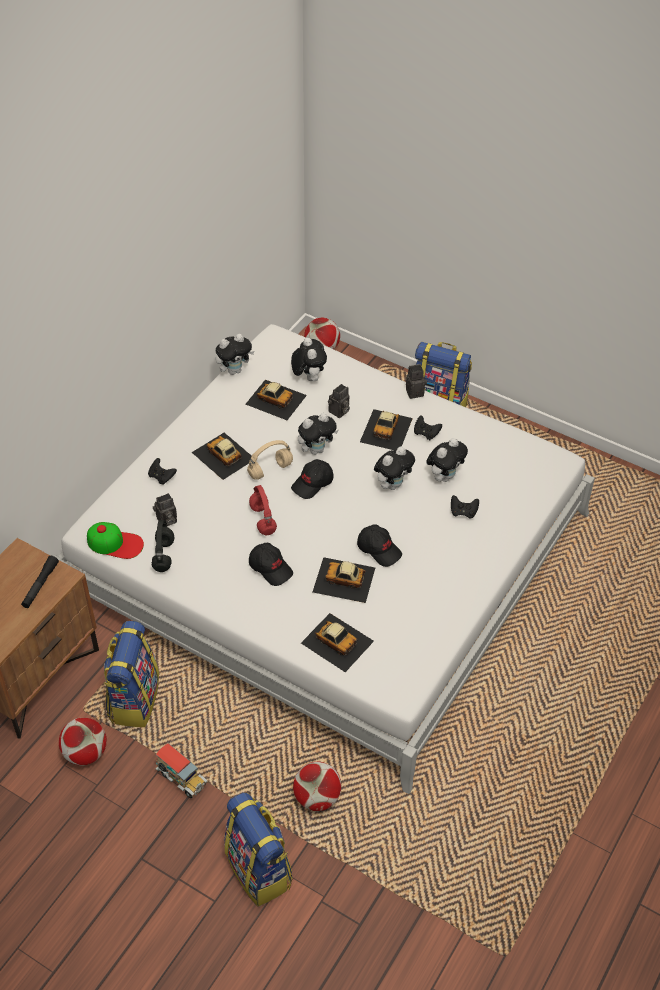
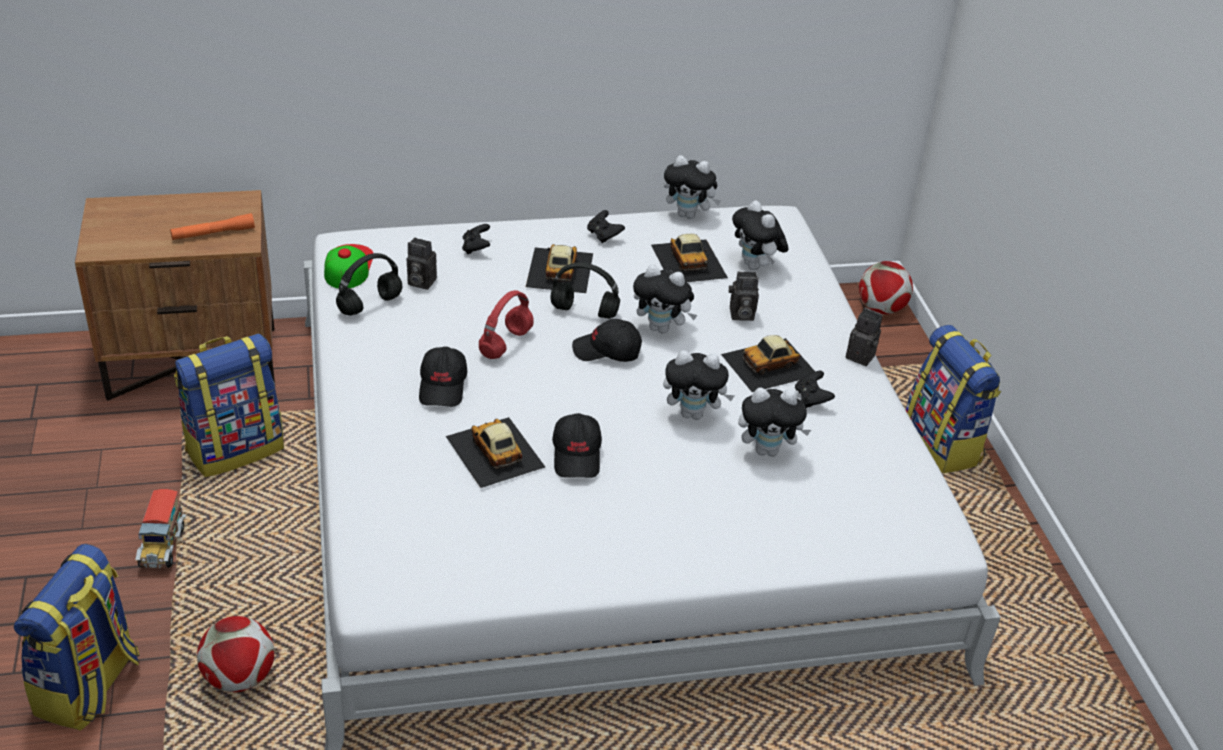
camera: 45 degrees right, 10 degrees down
(40, 585) = (213, 233): black flashlight -> orange flashlight
(85, 753) = (130, 455): football -> none
(115, 543) = (348, 266): cap -> cap turned 150 degrees counterclockwise
(270, 470) = (585, 311): beige headphones -> black headphones
(308, 377) = (756, 266): plush toy -> plush toy turned 120 degrees clockwise
(337, 641) = (395, 497): toy car -> none
(463, 512) = (733, 497): black game controller -> black game controller (603, 236)

